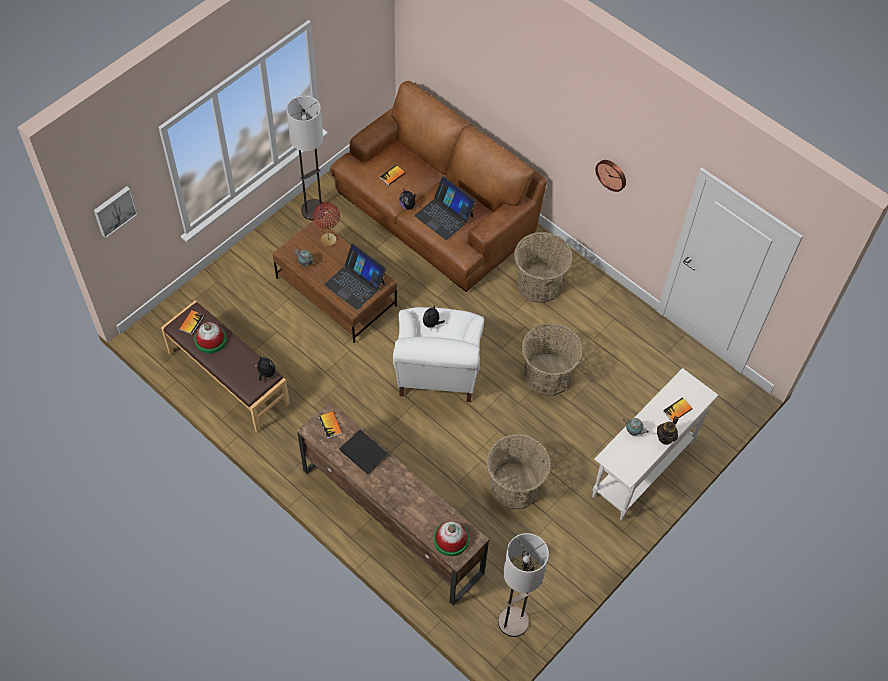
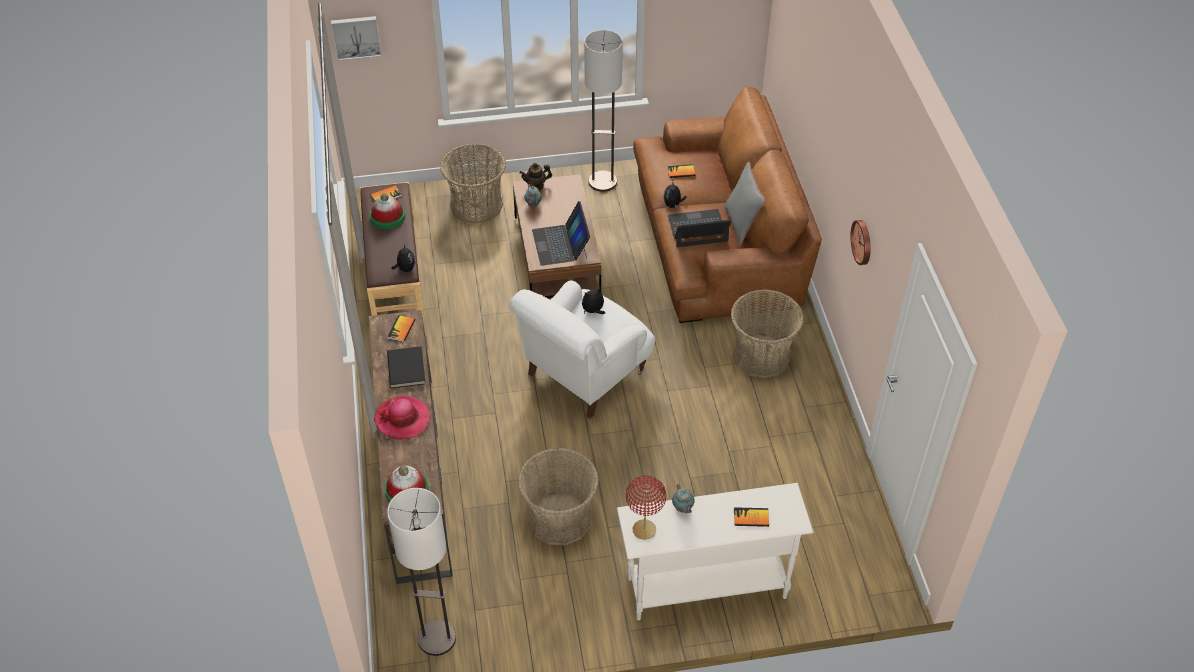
camera: 40 degrees right, 10 degrees down
(328, 240) = (573, 196): red table lamp -> red table lamp (644, 530)
(398, 491) = (402, 419): none -> hat
(444, 216) = (698, 229): laptop -> laptop turned 90 degrees clockwise
(468, 194) = (741, 225): none -> grey pillow
(547, 374) = (690, 440): basket -> basket (476, 205)
(665, 437) = (712, 535): teapot -> teapot (536, 186)

